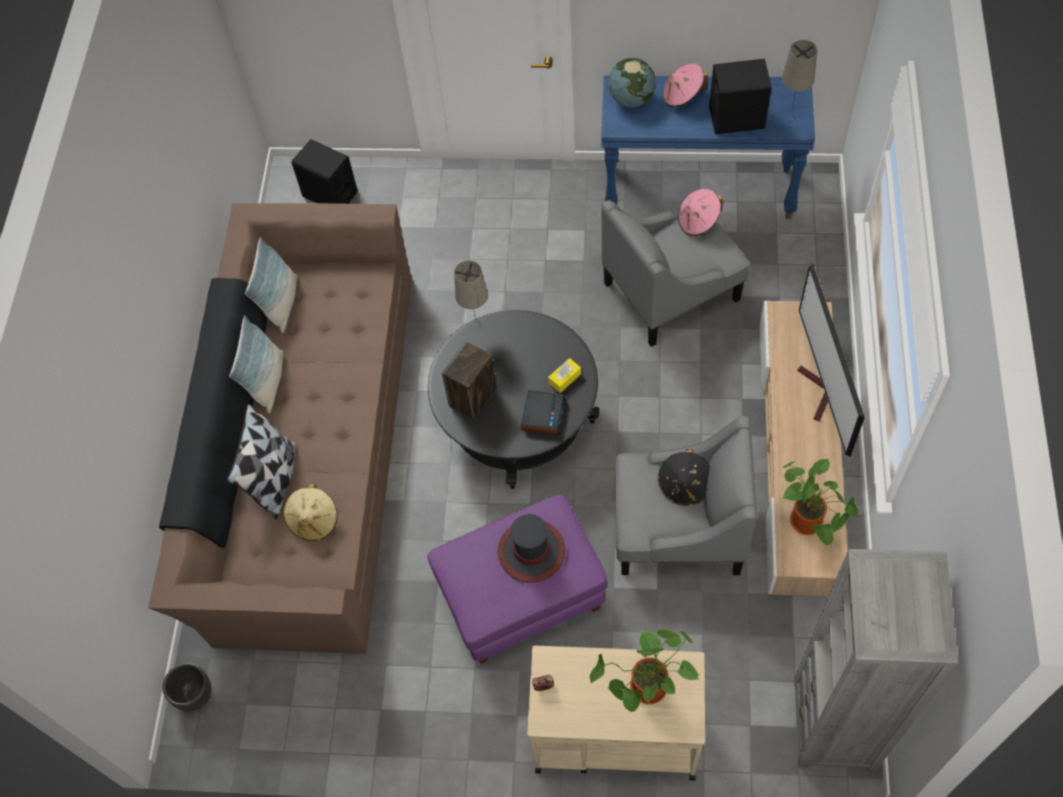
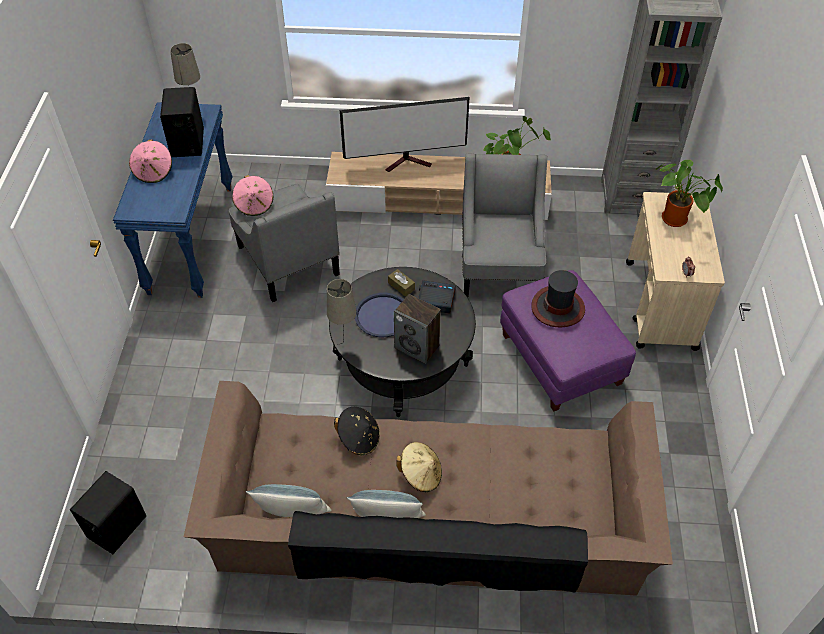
camera: 95 degrees left, 10 degrees down
(195, 695) = (684, 605): black planter -> none
(274, 479) = (499, 502): pillow -> none
(314, 520) = (542, 463): beige hat -> beige hat (421, 474)
(519, 361) = (382, 315): none -> blue tray
(565, 378) = (401, 286): yellow tissue box -> brown tissue box
(631, 99) = (146, 202): globe -> none
(685, 486) = (494, 223): black hat -> black hat (359, 438)

